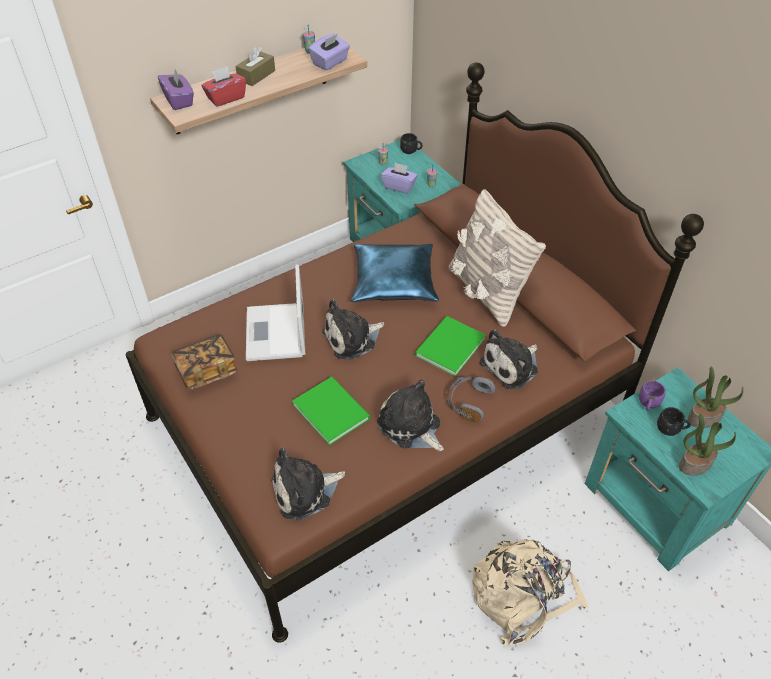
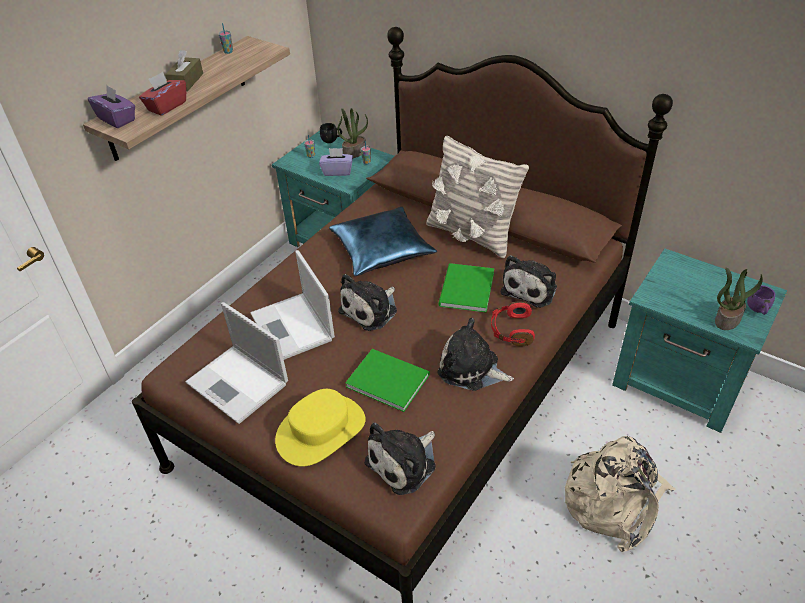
camera: 20 degrees left, 5 degrees down
(206, 370) = (239, 384): book -> laptop
(252, 436) = (321, 430): none -> yellow hat
(330, 62) = (254, 56): purple tissue box -> none
(468, 402) = (511, 330): grey headphones -> red headphones
(648, 404) = (660, 284): purple mug -> purple mug (758, 310)
(671, 429) = (691, 298): black mug -> none
(704, 417) = (710, 280): potted plant -> potted plant (354, 152)

